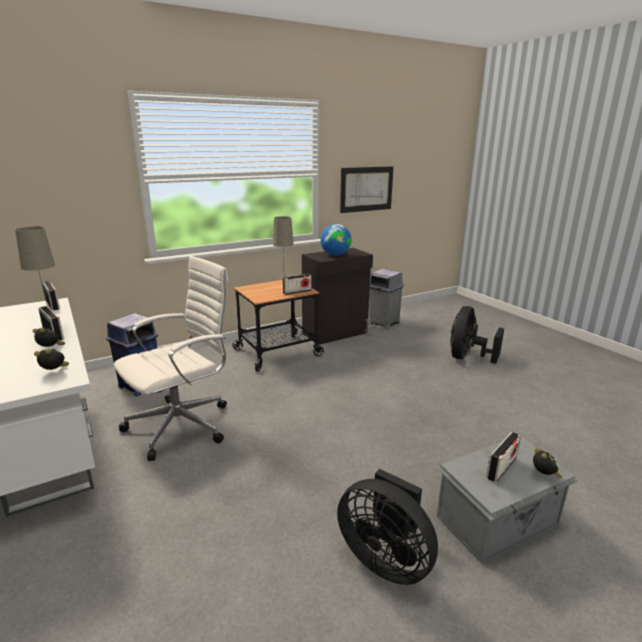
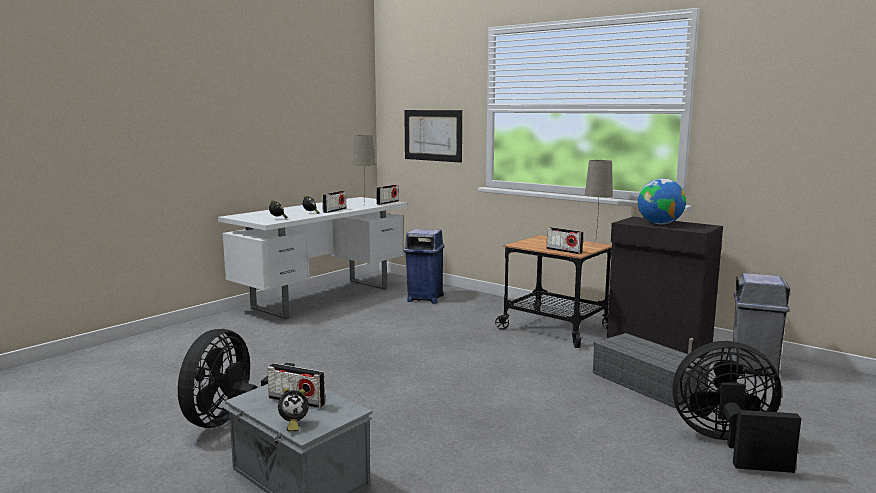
camera: 70 degrees right, 10 degrees down
(182, 425) = (377, 323): white office chair -> none
(366, 189) = (785, 138): picture -> picture (432, 135)
(387, 353) = (645, 383): none -> grey storage box

